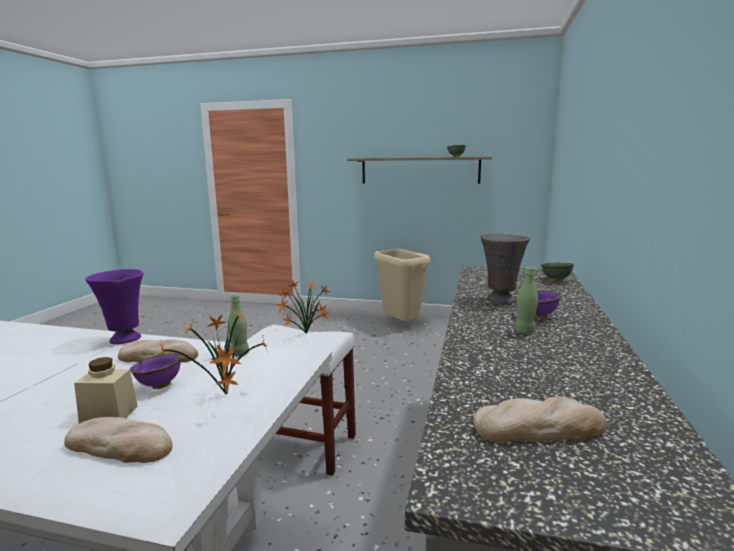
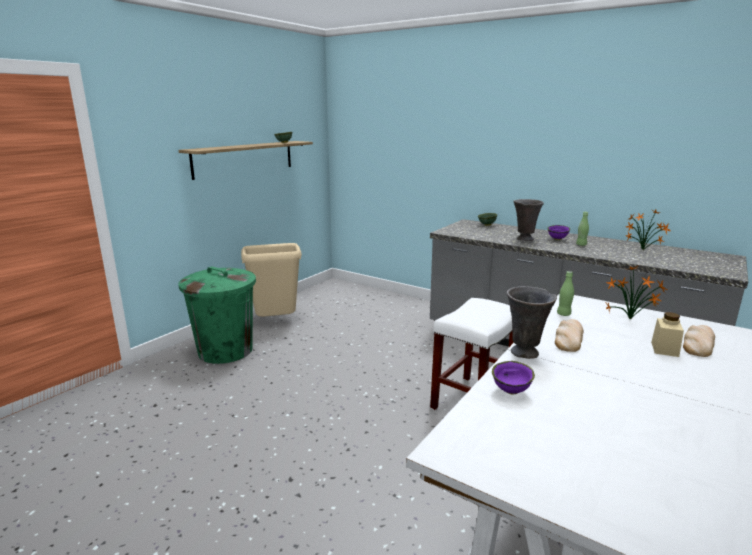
camera: 70 degrees left, 5 degrees up
(124, 340) = (525, 353): purple vase -> grey vase
(159, 386) = (621, 337): purple bowl -> purple bowl (512, 391)
(304, 334) = (471, 310): potted plant -> potted plant (643, 250)
(335, 323) = (225, 350): none -> green trash can
(538, 428) = (685, 260): bread -> none

